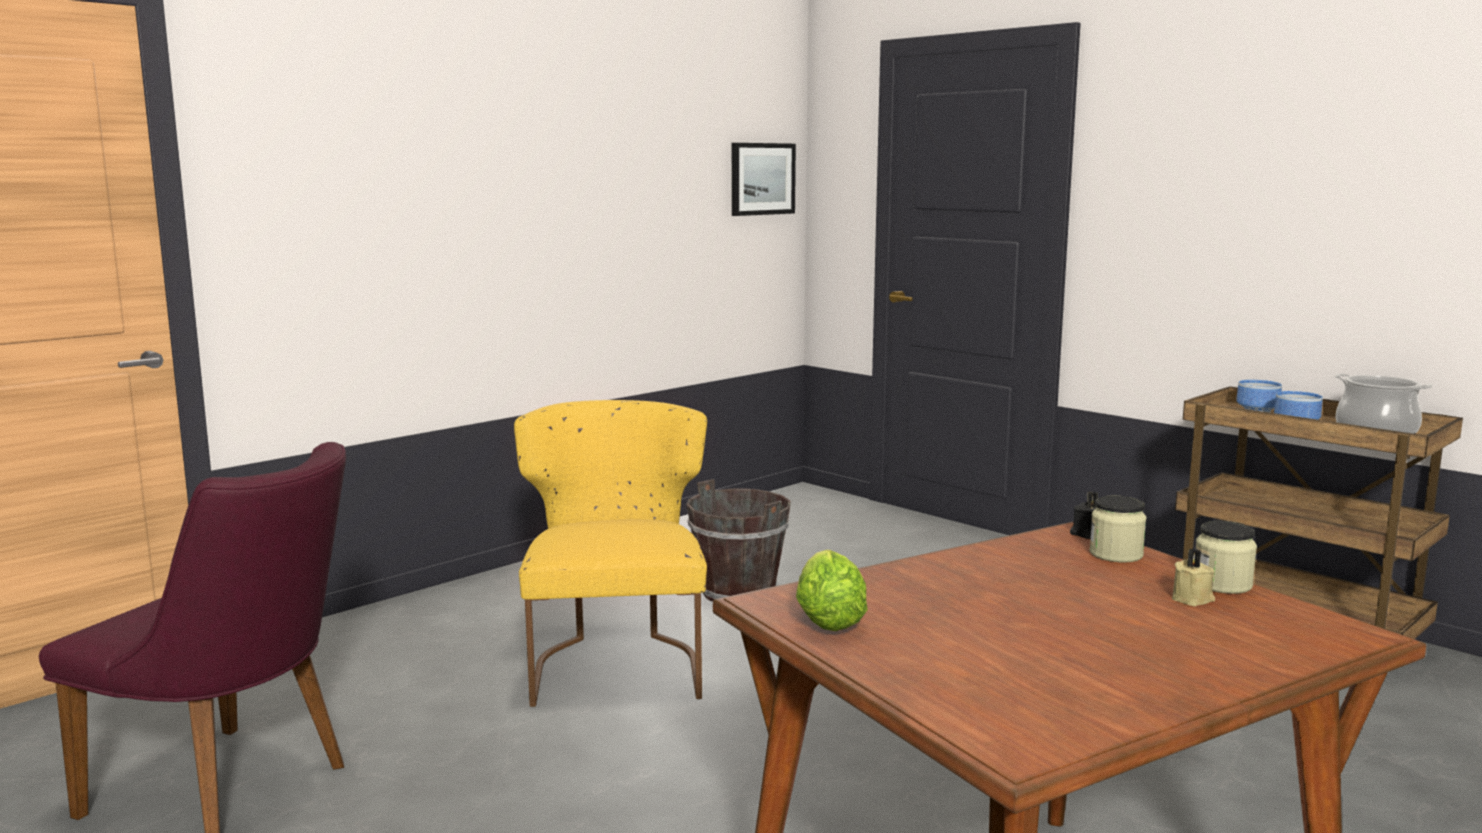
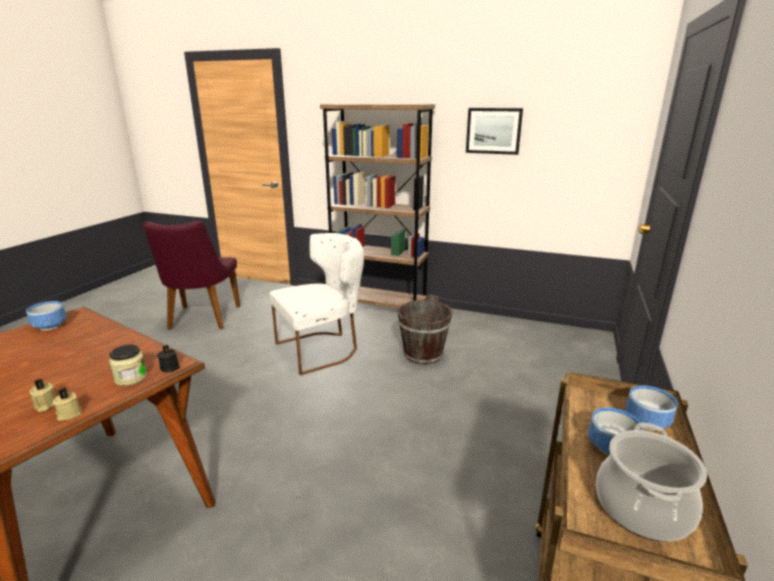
camera: 65 degrees right, 10 degrees up
(506, 588) = (379, 308): none -> brown bookcase
(617, 664) = (322, 349): yellow chair -> white chair
(762, 179) = (604, 132): picture -> picture (493, 131)
(828, 618) = (49, 326): lettuce -> bowl
(1222, 584) = (69, 414): jar -> beige candle

